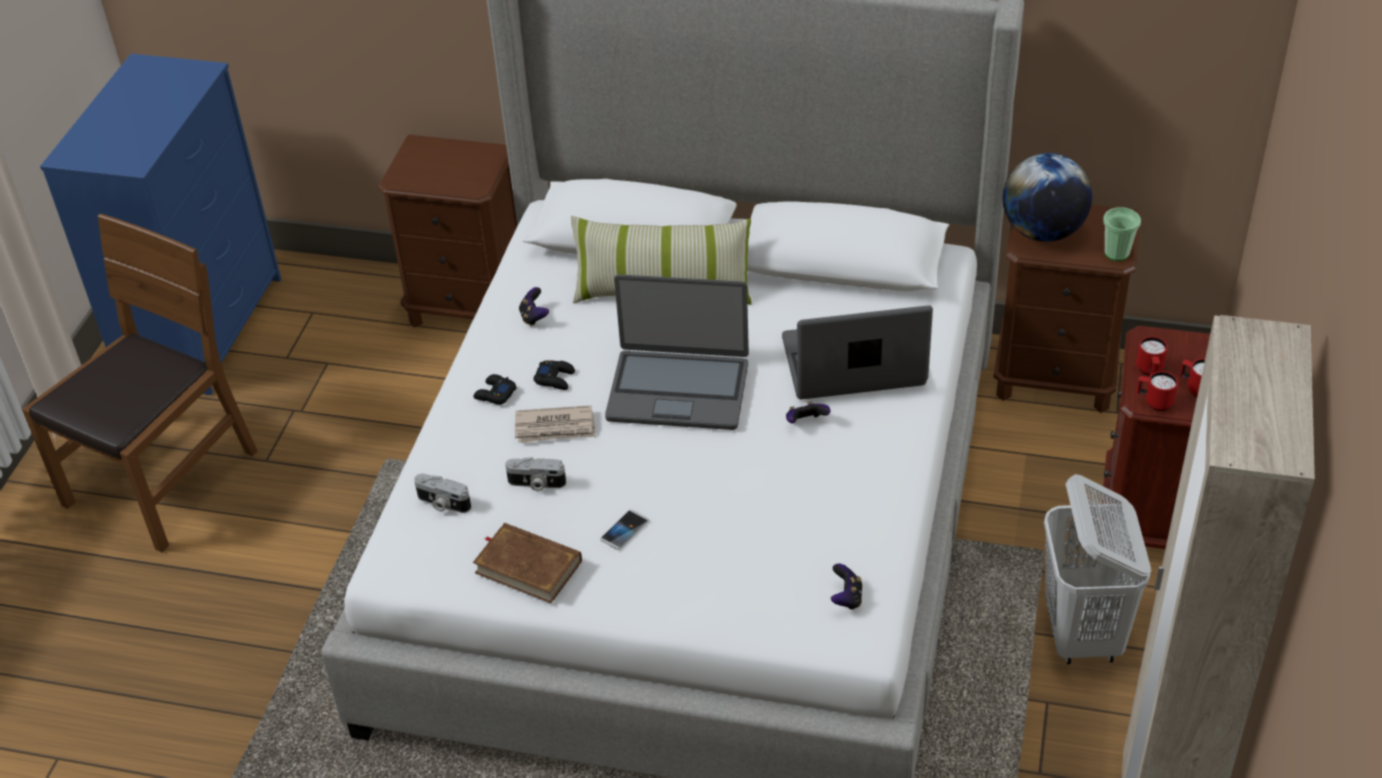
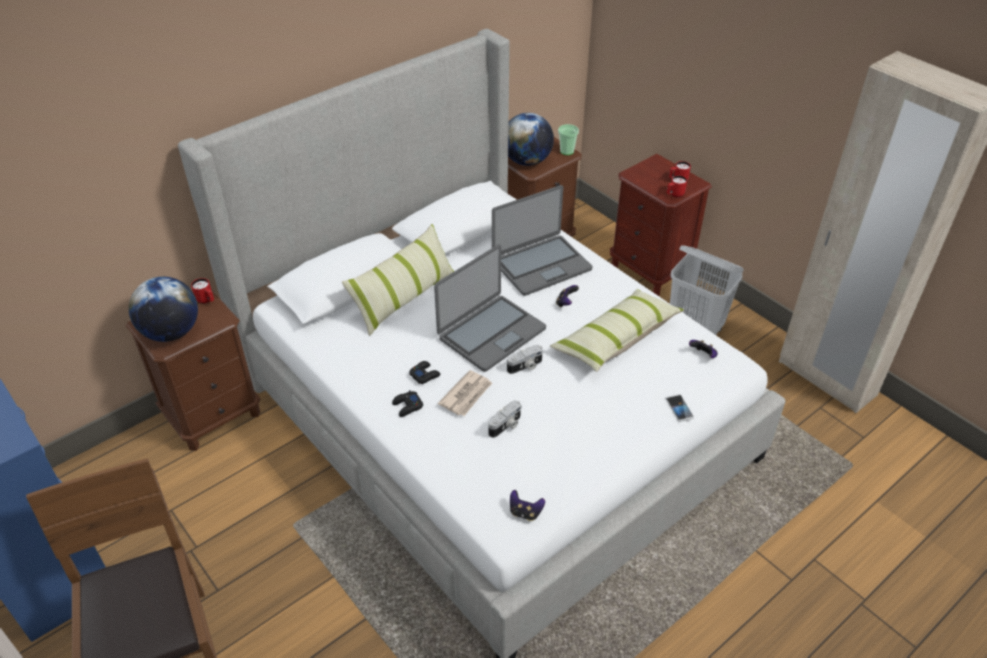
camera: 55 degrees left, 0 degrees up
(422, 170) = (171, 332): none -> globe
(442, 503) = (478, 476): camera -> camera (525, 366)
(528, 566) = (569, 464): brown book -> none
(534, 317) = (361, 357): game controller -> game controller (525, 512)
(624, 530) = (577, 410): phone -> phone (679, 408)
(788, 502) = (616, 339): none -> pillow
(853, 363) = (541, 265): laptop -> laptop turned 150 degrees counterclockwise
(1150, 372) = (654, 185): red mug -> red mug (206, 300)

